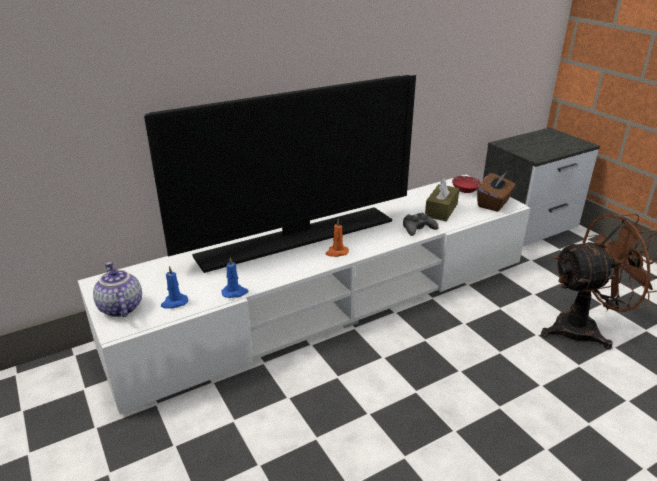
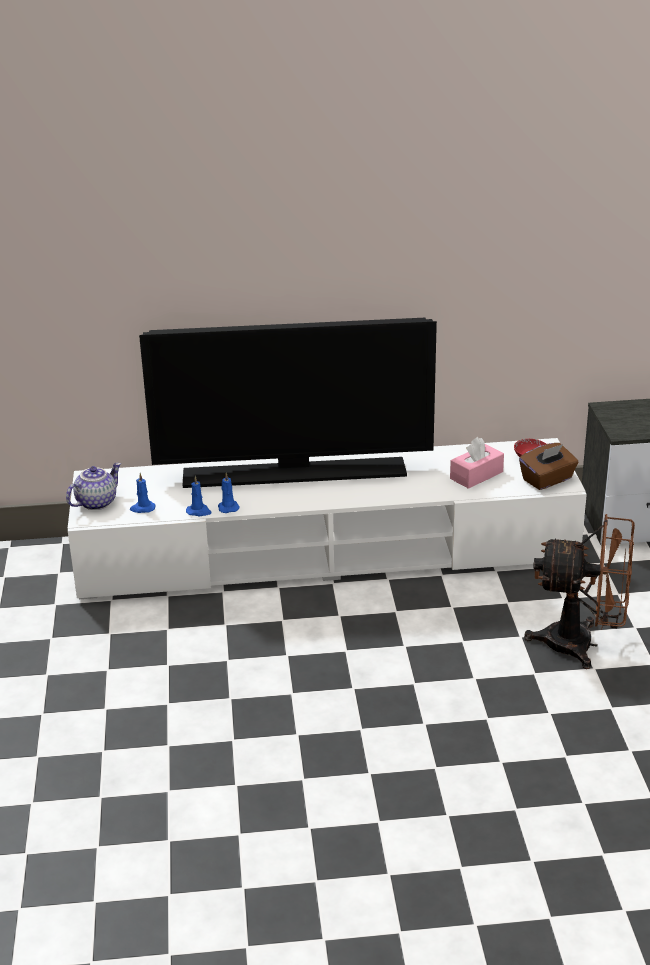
camera: 25 degrees right, 0 degrees up
(119, 308) = (96, 502): teapot -> teapot turned 45 degrees clockwise
(260, 282) = (228, 507): none -> blue candle
(336, 252) = (321, 496): orange candle -> none
(418, 229) = (429, 490): black game controller -> none
(441, 210) = (476, 475): brown tissue box -> pink tissue box

